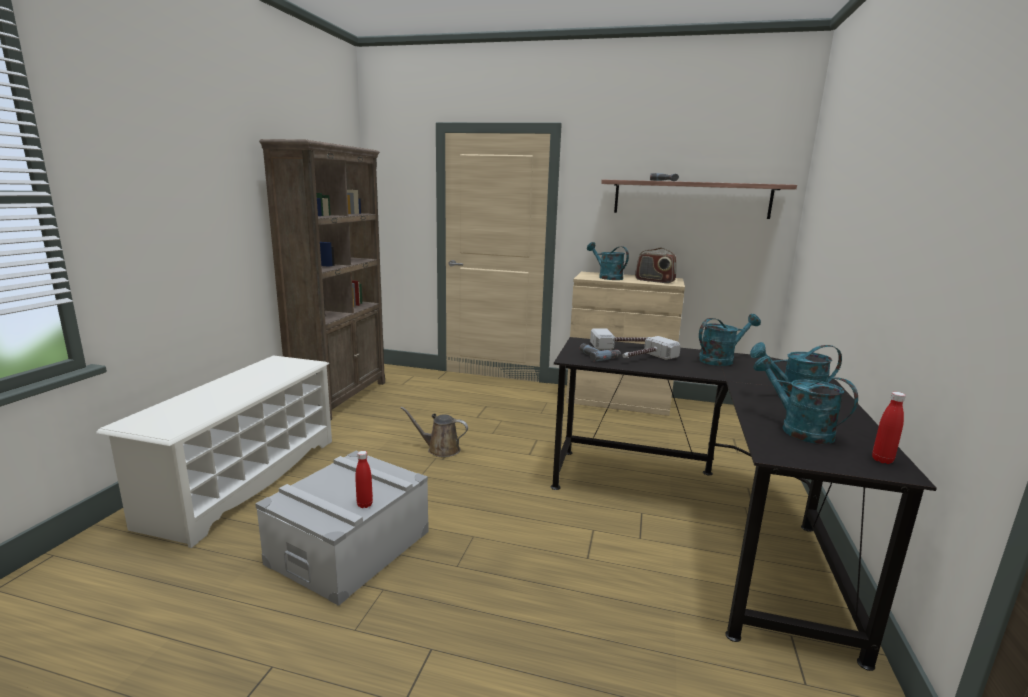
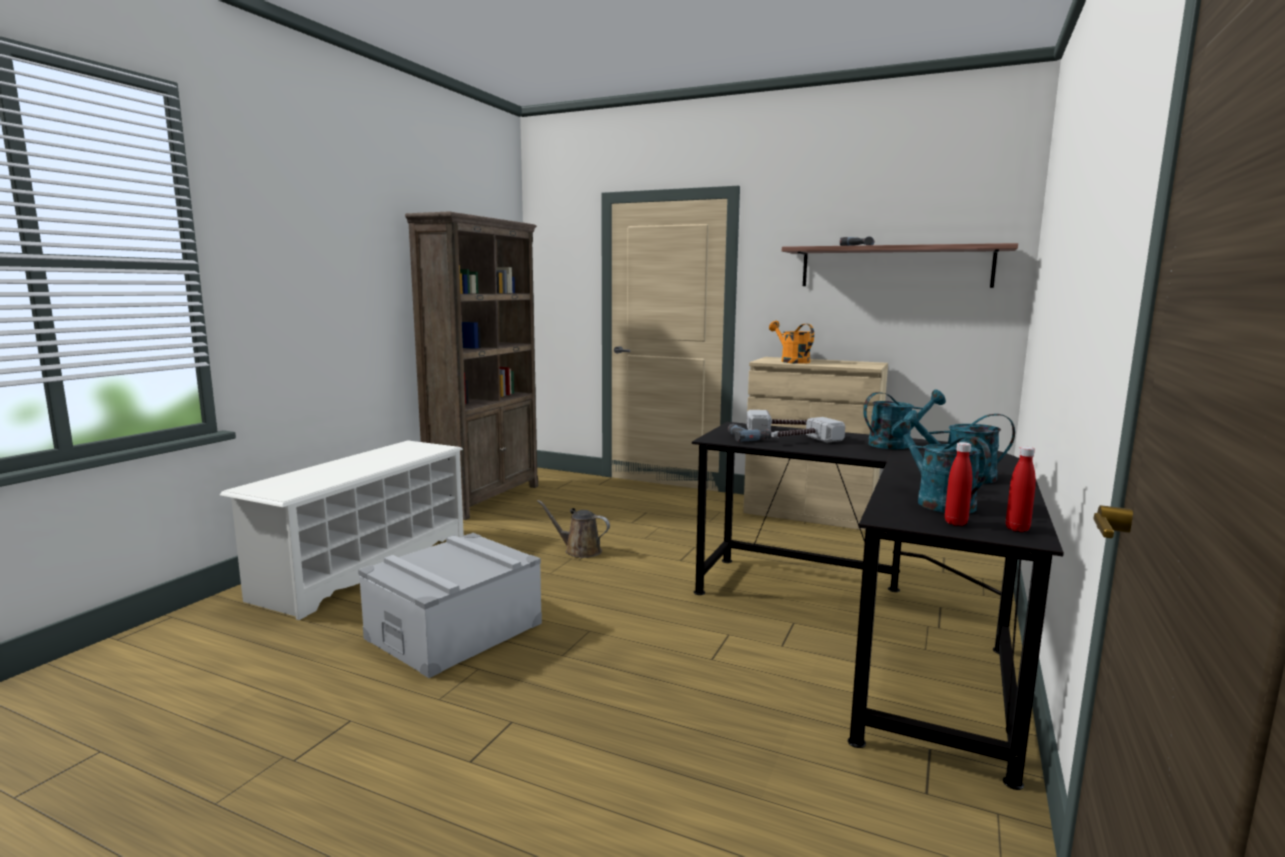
camera: 10 degrees right, 5 degrees down
(365, 504) = (466, 577): red bottle -> red bottle (955, 523)
(607, 277) = (791, 361): turquoise watering can -> orange watering can
(654, 281) = (848, 364): radio -> none

